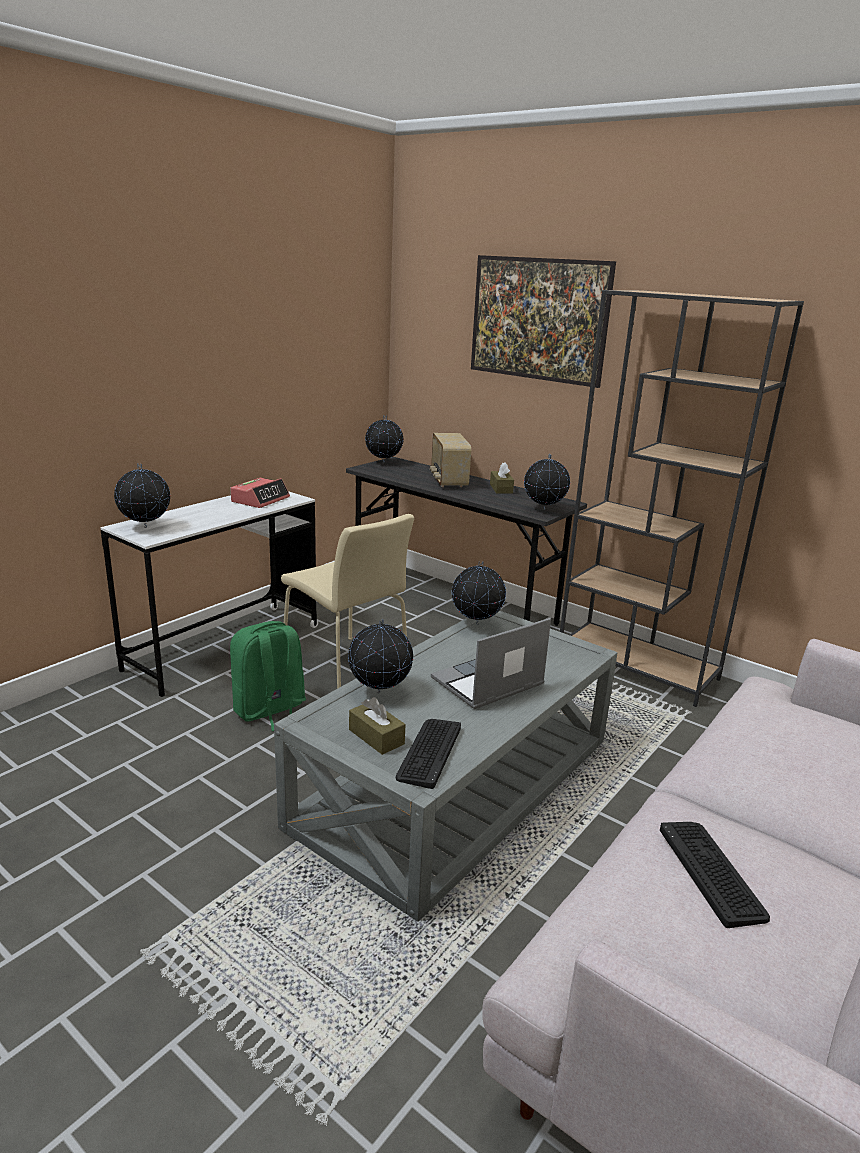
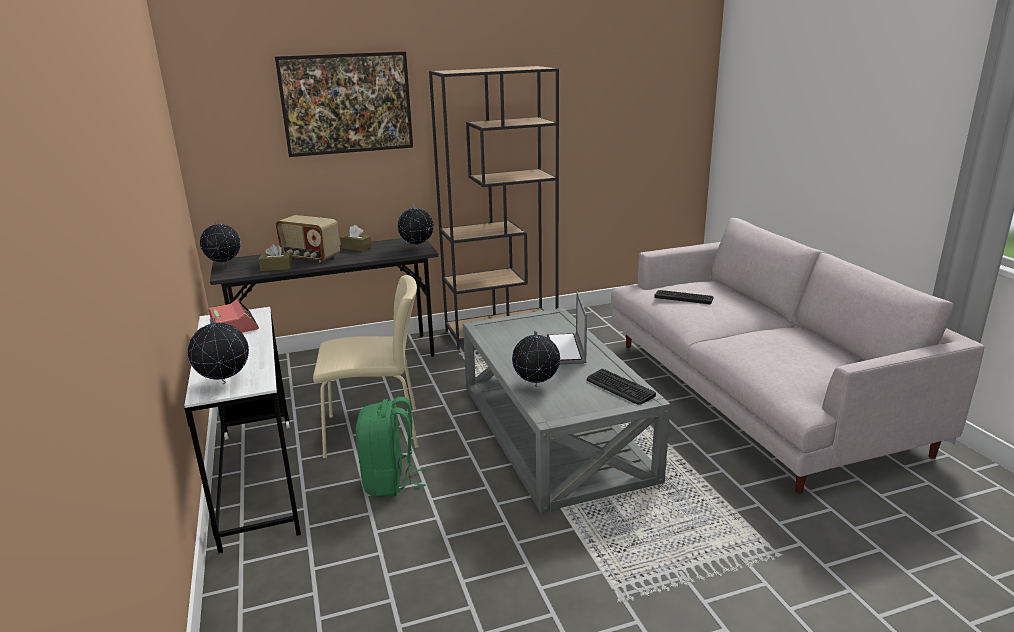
camera: 55 degrees left, 0 degrees up
(376, 737) = (587, 400): brown tissue box -> brown tissue box (276, 268)
(476, 624) = (483, 333): globe -> none
(711, 872) = (770, 348): keyboard -> keyboard (683, 297)

